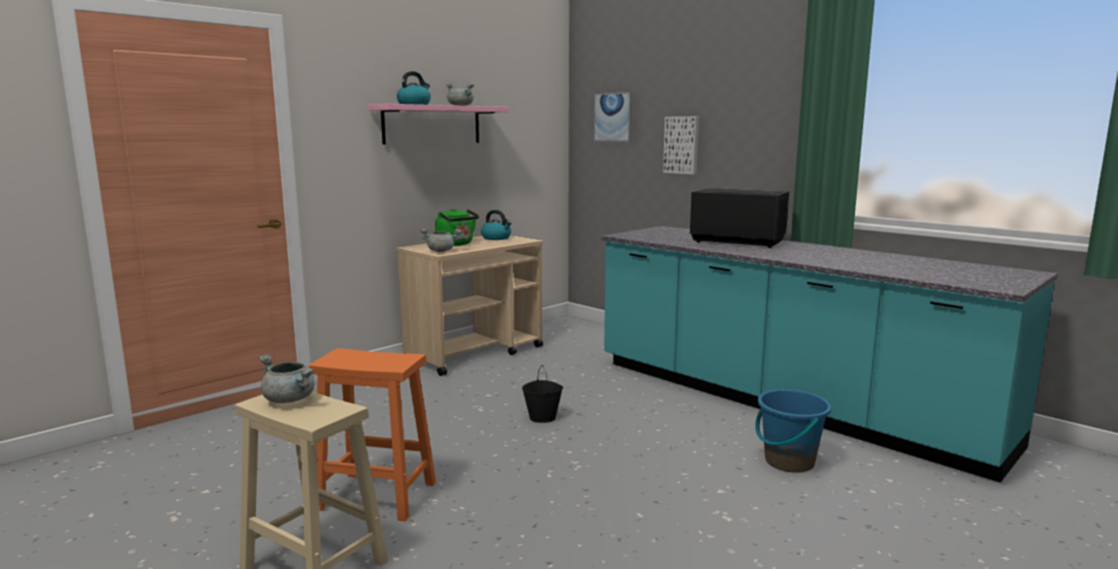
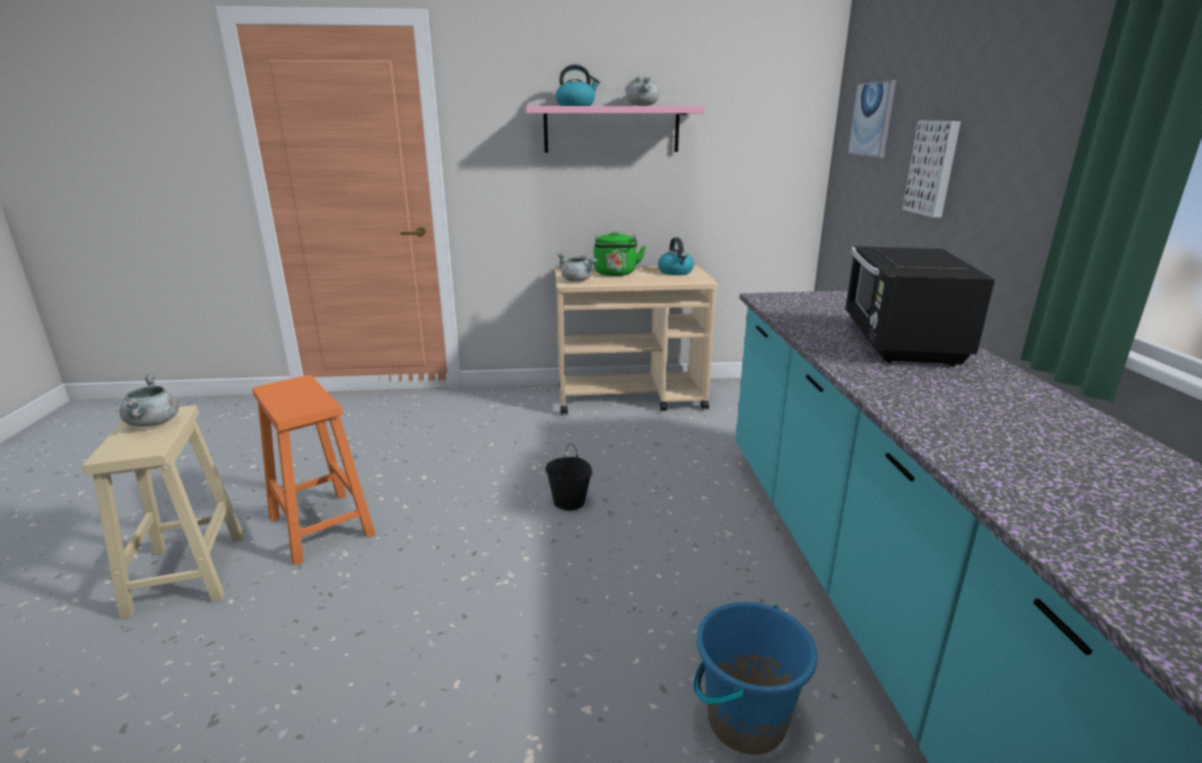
camera: 40 degrees right, 10 degrees up
(736, 242) = (900, 343): black microwave -> black microwave turned 150 degrees counterclockwise

